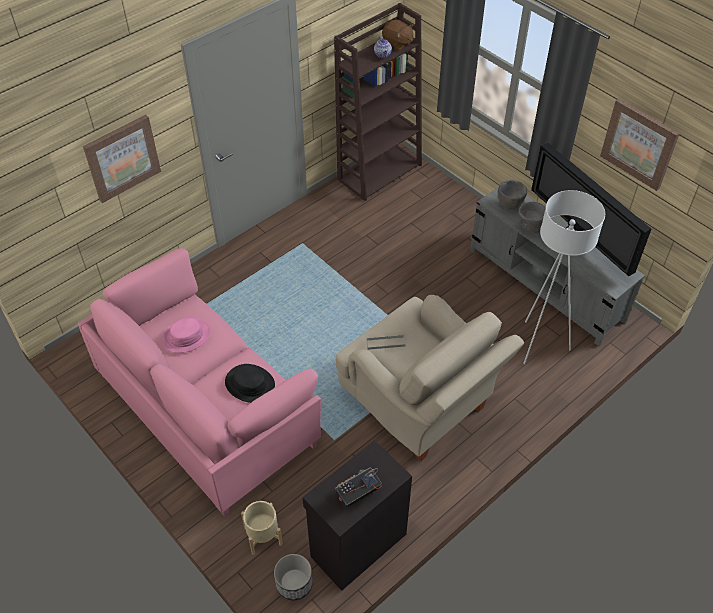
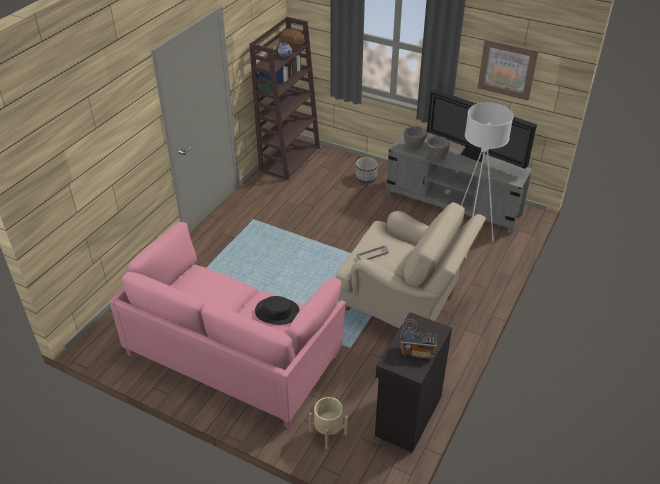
camera: 20 degrees left, 10 degrees down
(122, 158) = (116, 153): picture -> none
(186, 336) = (205, 292): pink hat -> none
(294, 584) = (372, 459): planter -> planter (366, 178)
(356, 495) = (417, 351): radio -> radio turned 120 degrees counterclockwise

